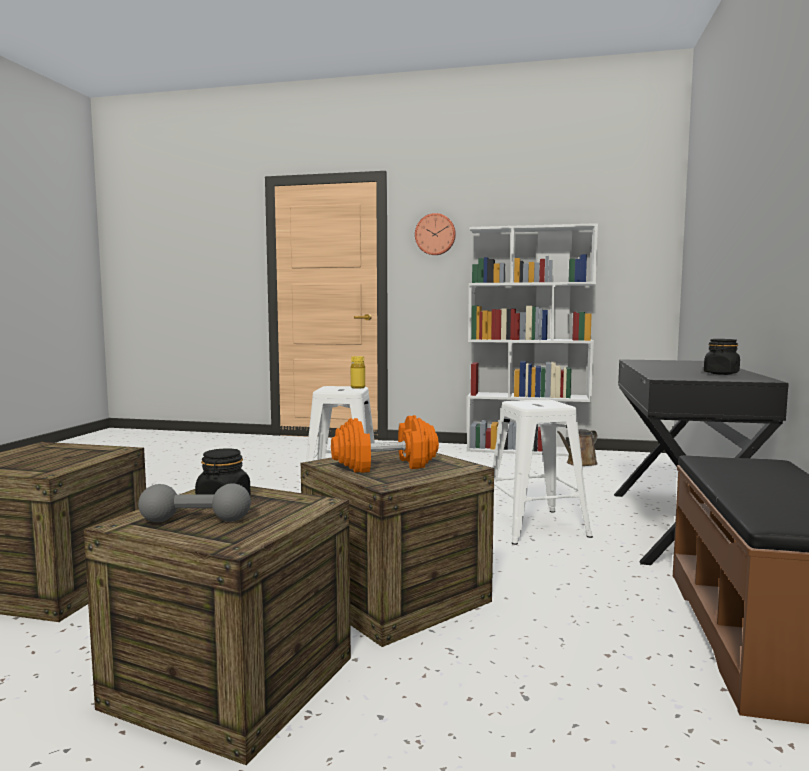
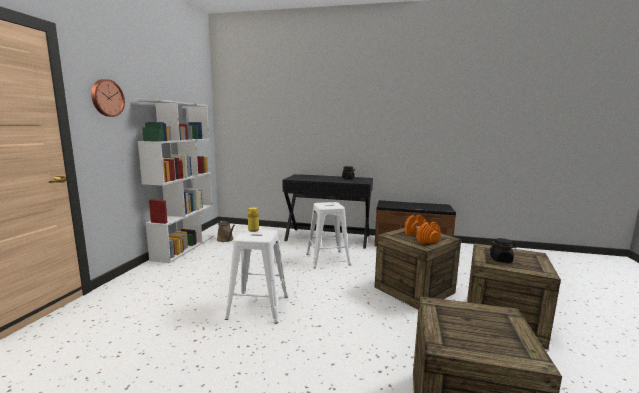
camera: 90 degrees left, 5 degrees up
(195, 520) = (525, 262): grey dumbbell -> none

